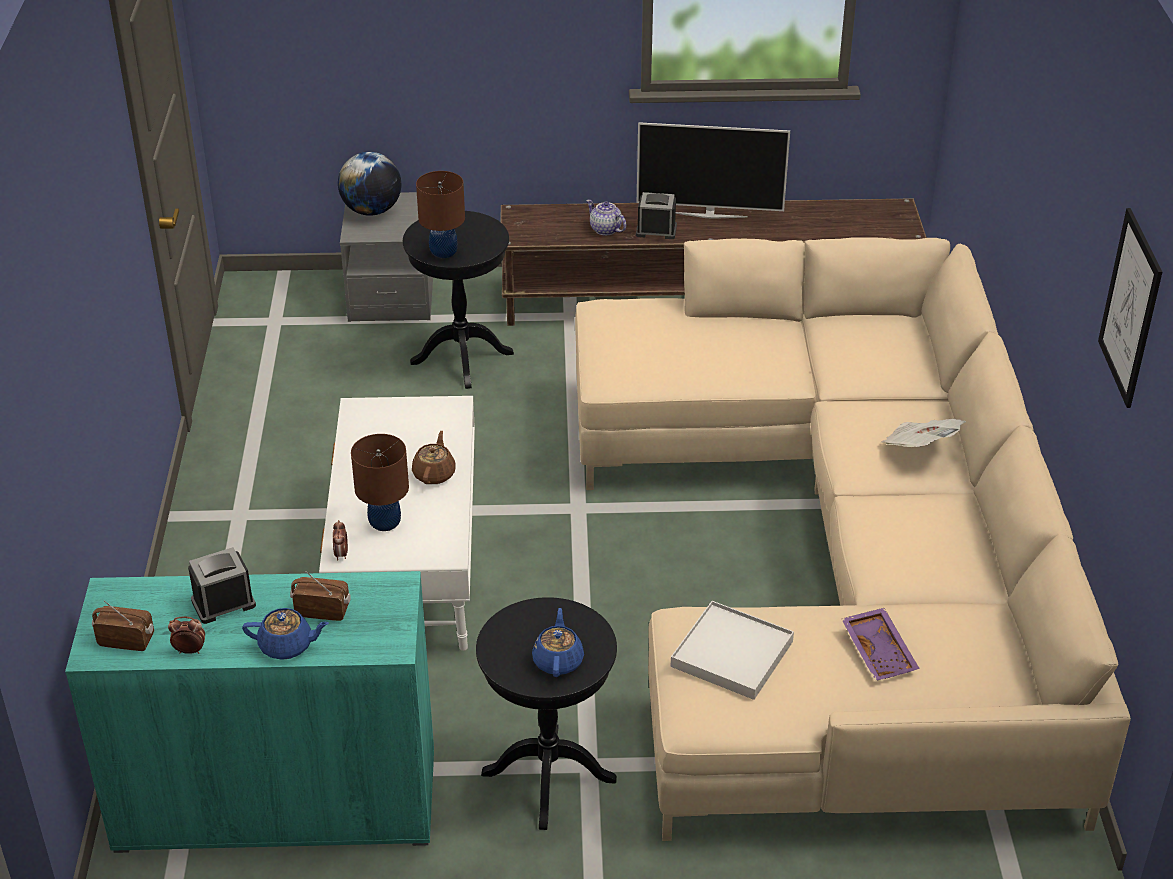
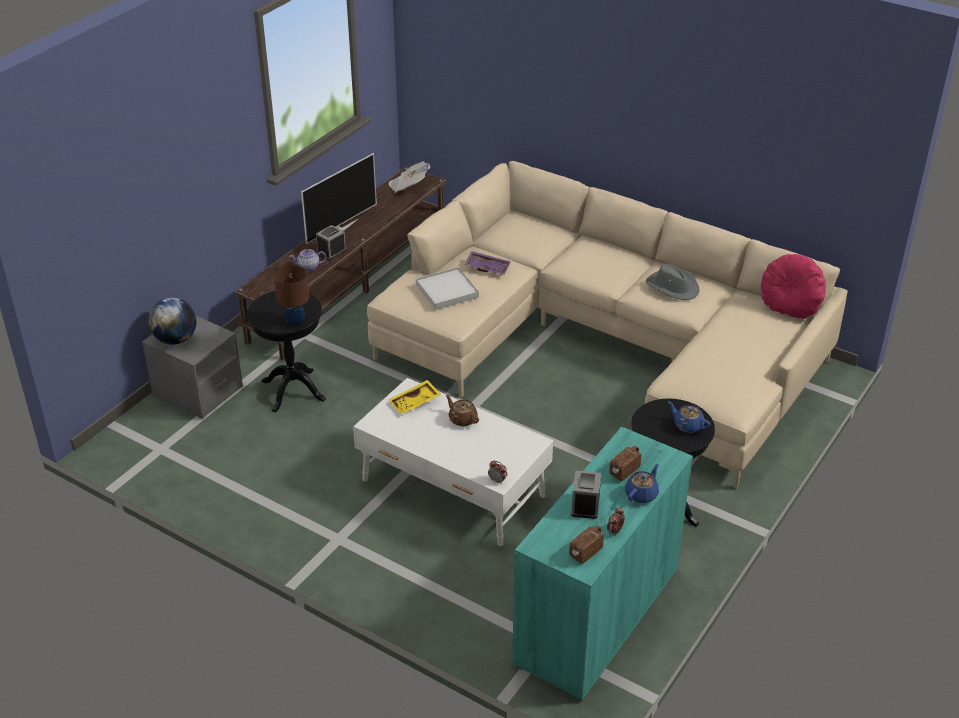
camera: 55 degrees left, 0 degrees up
(384, 525) = (488, 455): brown table lamp -> none
(429, 423) = (415, 403): none -> yellow tray
(732, 654) = (707, 379): white tray -> white tray (447, 290)
(880, 652) = (742, 337): purple tray -> purple tray (488, 267)
(918, 530) = (672, 287): none -> grey hat
(920, 448) = (615, 258): newspaper -> newspaper (408, 186)
(1020, 679) = (789, 309): none -> pink pillow
(1130, 308) = (752, 112): picture -> none

